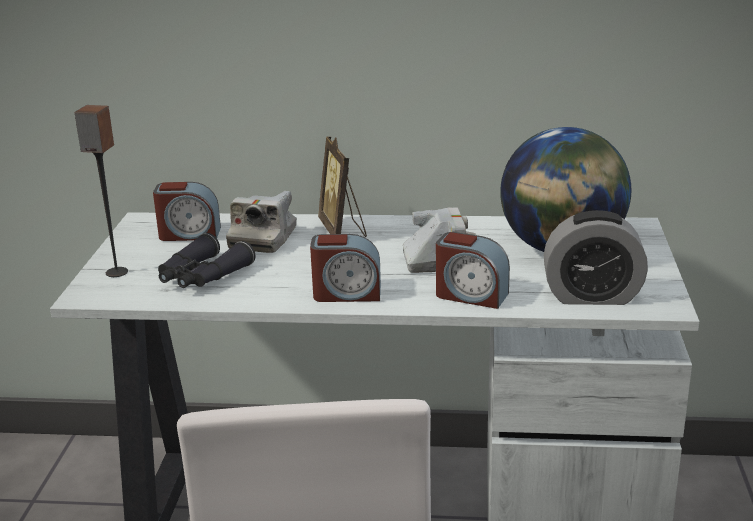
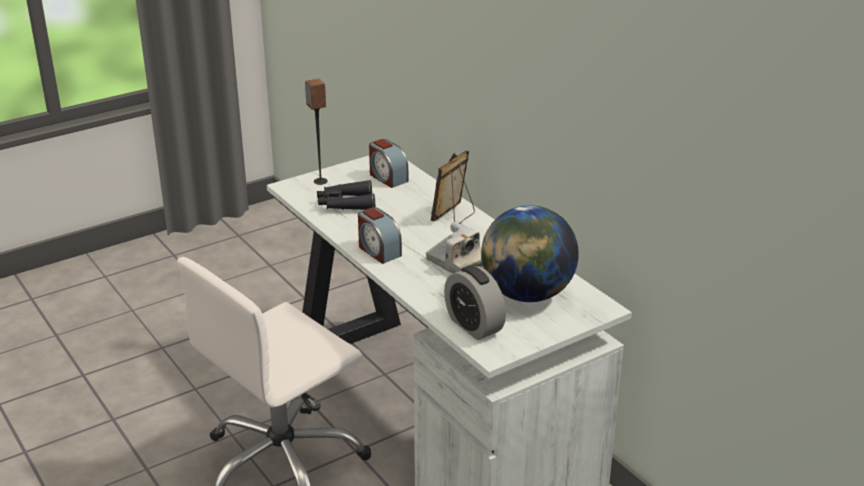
camera: 50 degrees right, 5 degrees up
(263, 239) = (411, 199): camera -> none
(471, 295) = (424, 287): alarm clock -> none

